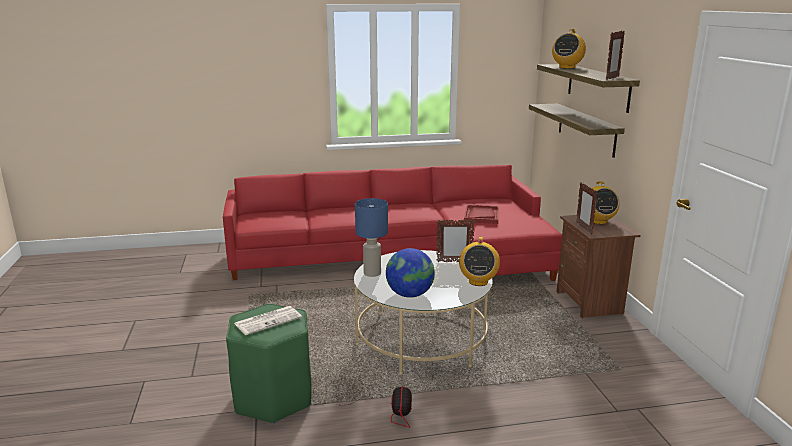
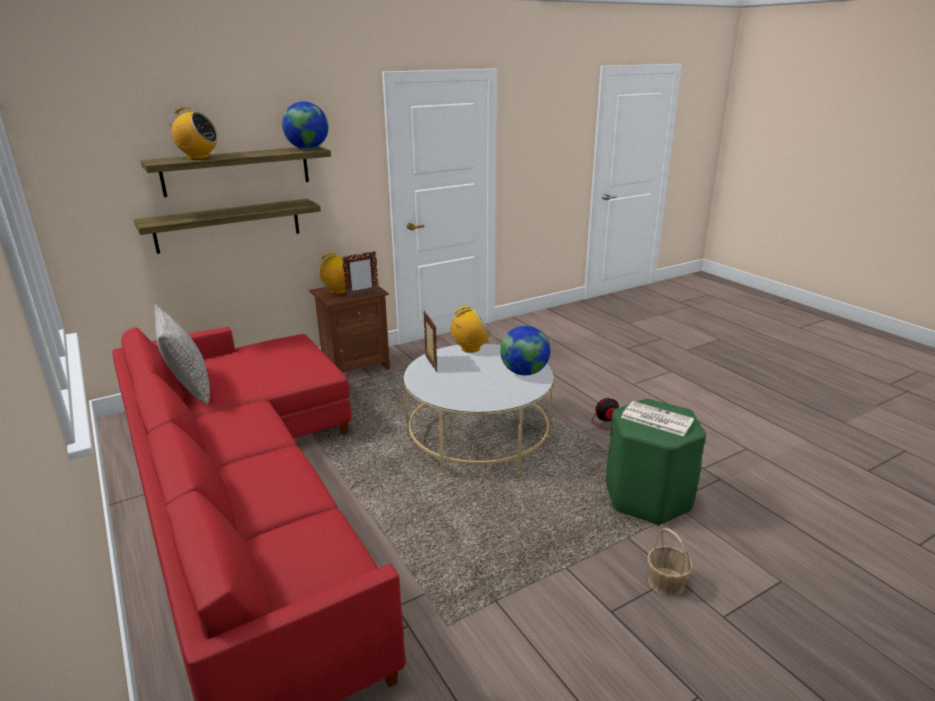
camera: 110 degrees left, 5 degrees up
(191, 370) = (666, 583): none -> basket
(372, 273) = (492, 400): blue table lamp -> none
(468, 201) = (189, 387): none -> grey pillow
(481, 215) = (264, 369): red tray -> none
(612, 78) = (307, 149): picture frame -> globe

